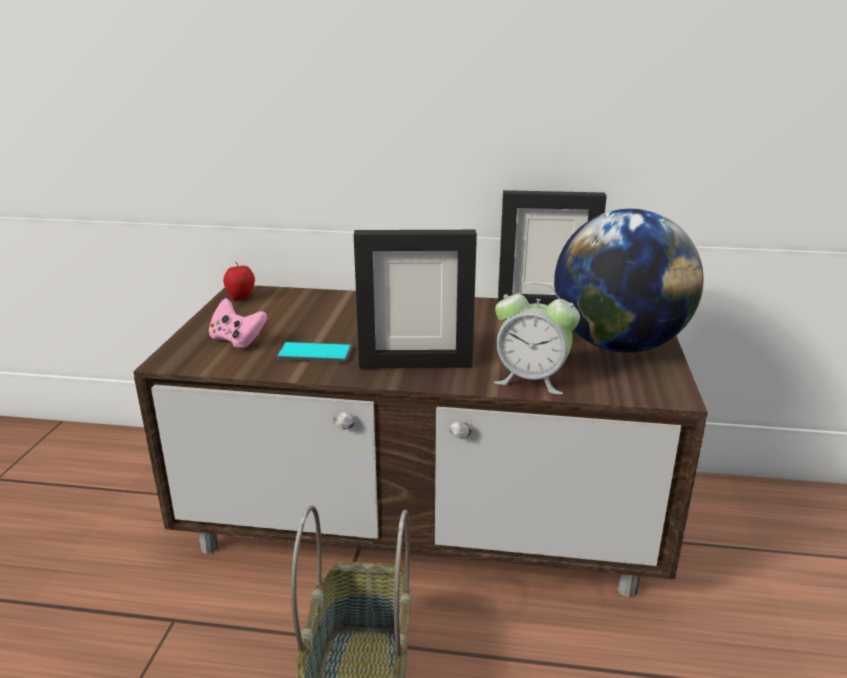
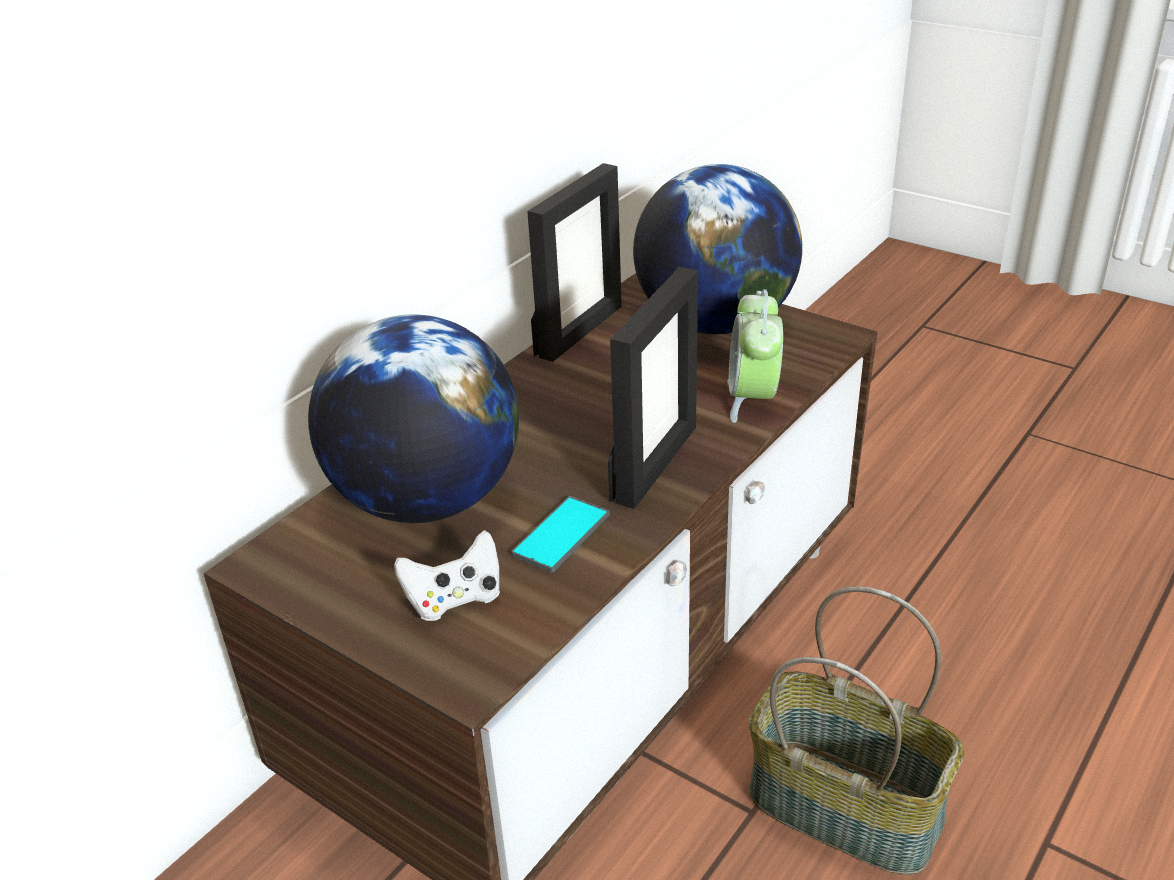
camera: 60 degrees left, 10 degrees up
(237, 340) = (455, 599): pink game controller -> white game controller
(241, 298) = (291, 568): apple -> none
(320, 312) = (427, 501): none -> globe
(531, 380) = (753, 399): alarm clock -> alarm clock turned 135 degrees clockwise

